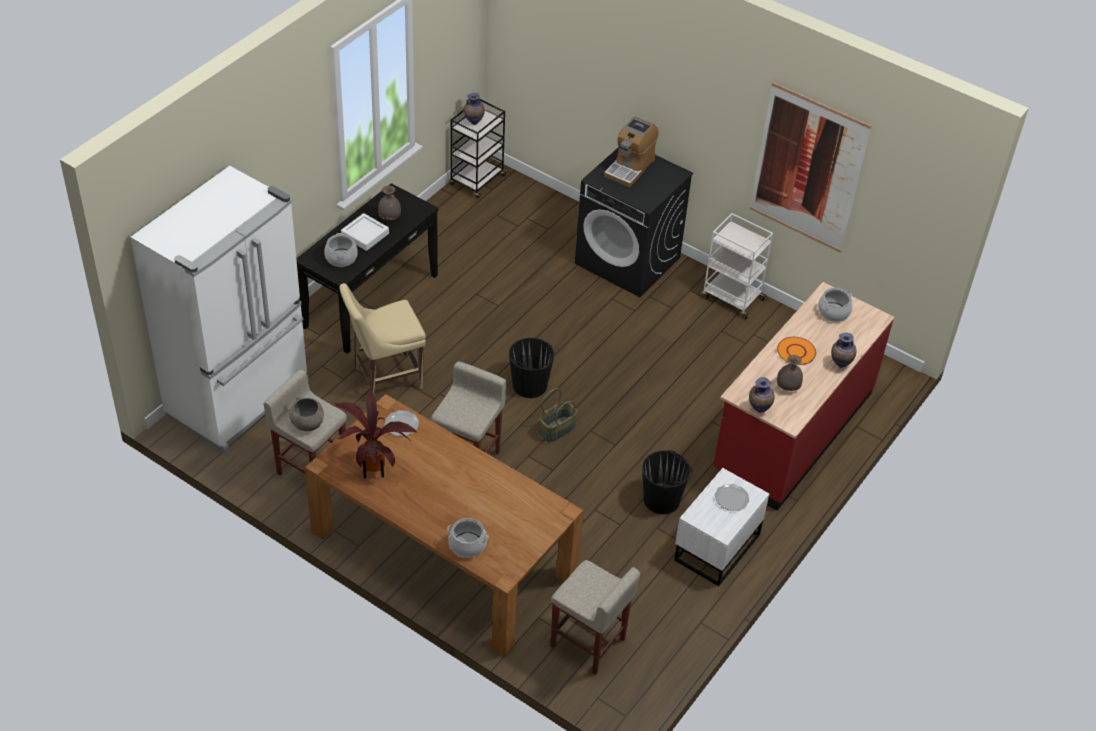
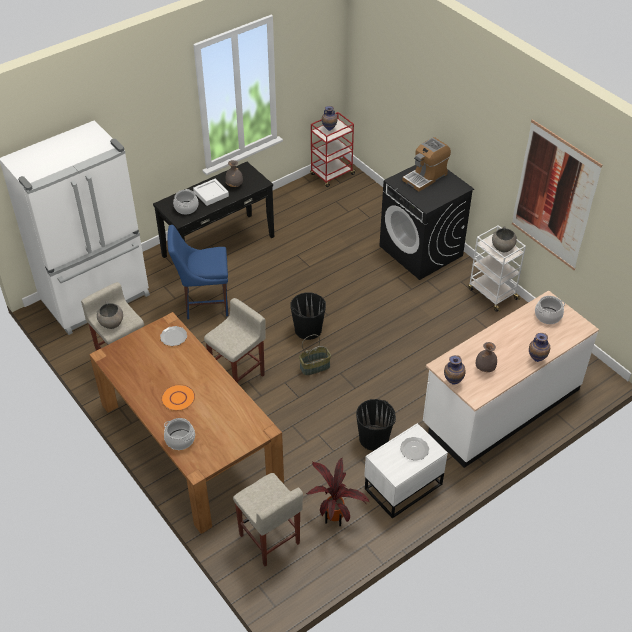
camera: 20 degrees right, 0 degrees up
(375, 468) = (139, 365): potted plant -> potted plant (336, 516)
(384, 378) = (204, 303): beige chair -> blue chair
(477, 181) = (332, 175): black cart -> red cart
(744, 240) = (502, 248): none -> grey bowl
(791, 432) = (500, 407): red counter -> white counter
(796, 352) = (503, 341): orange plate -> orange plate (178, 398)

